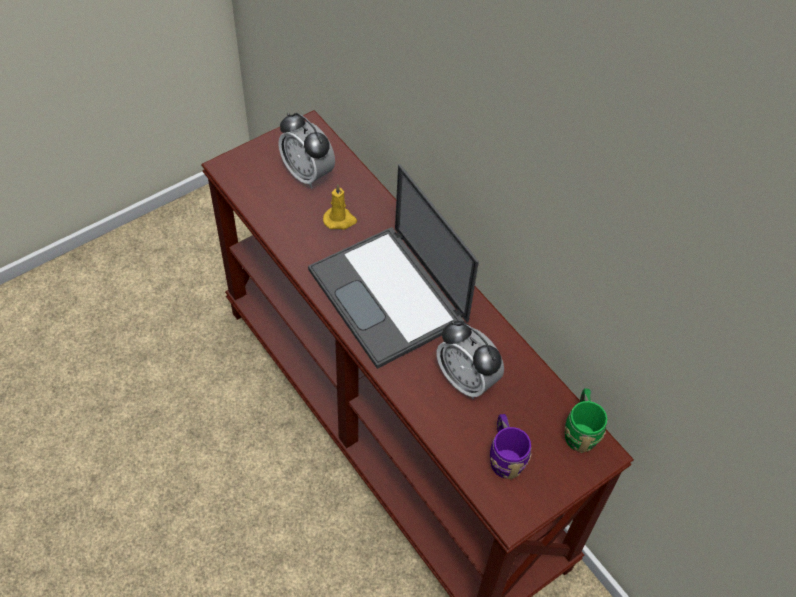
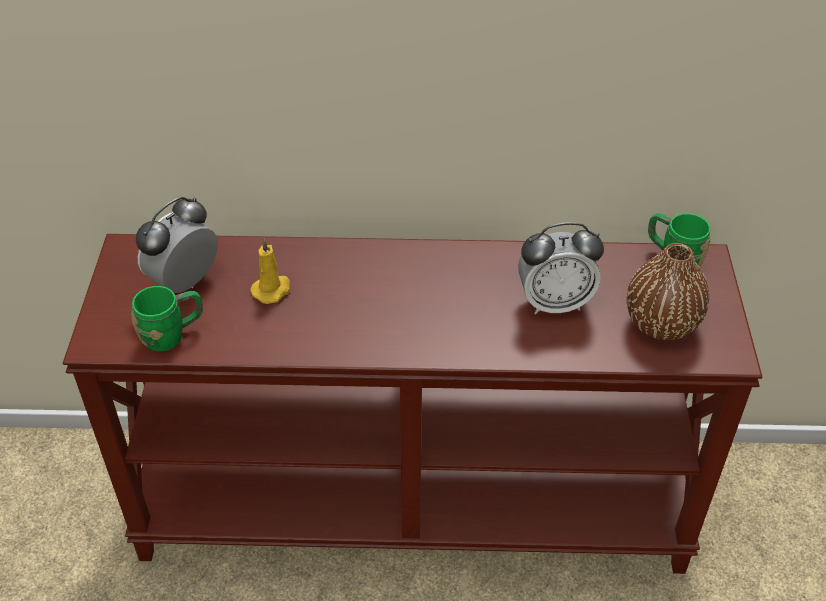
camera: 50 degrees left, 10 degrees down
(262, 197) = (172, 335): none -> green mug
(307, 174) = (184, 282): alarm clock -> alarm clock turned 135 degrees clockwise
(389, 296) = (405, 304): laptop -> none
(504, 456) = (661, 323): purple mug -> brown vase

